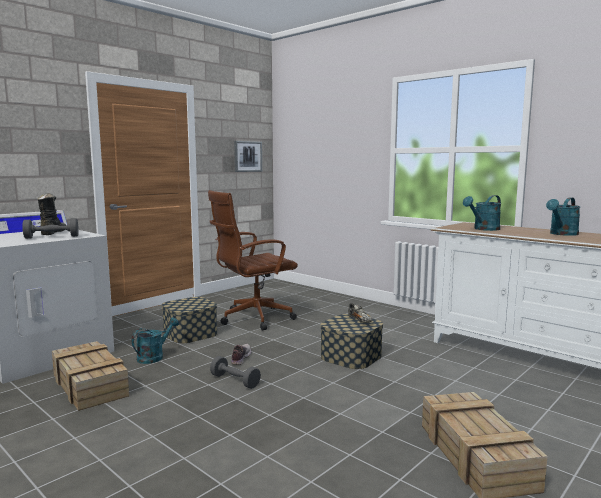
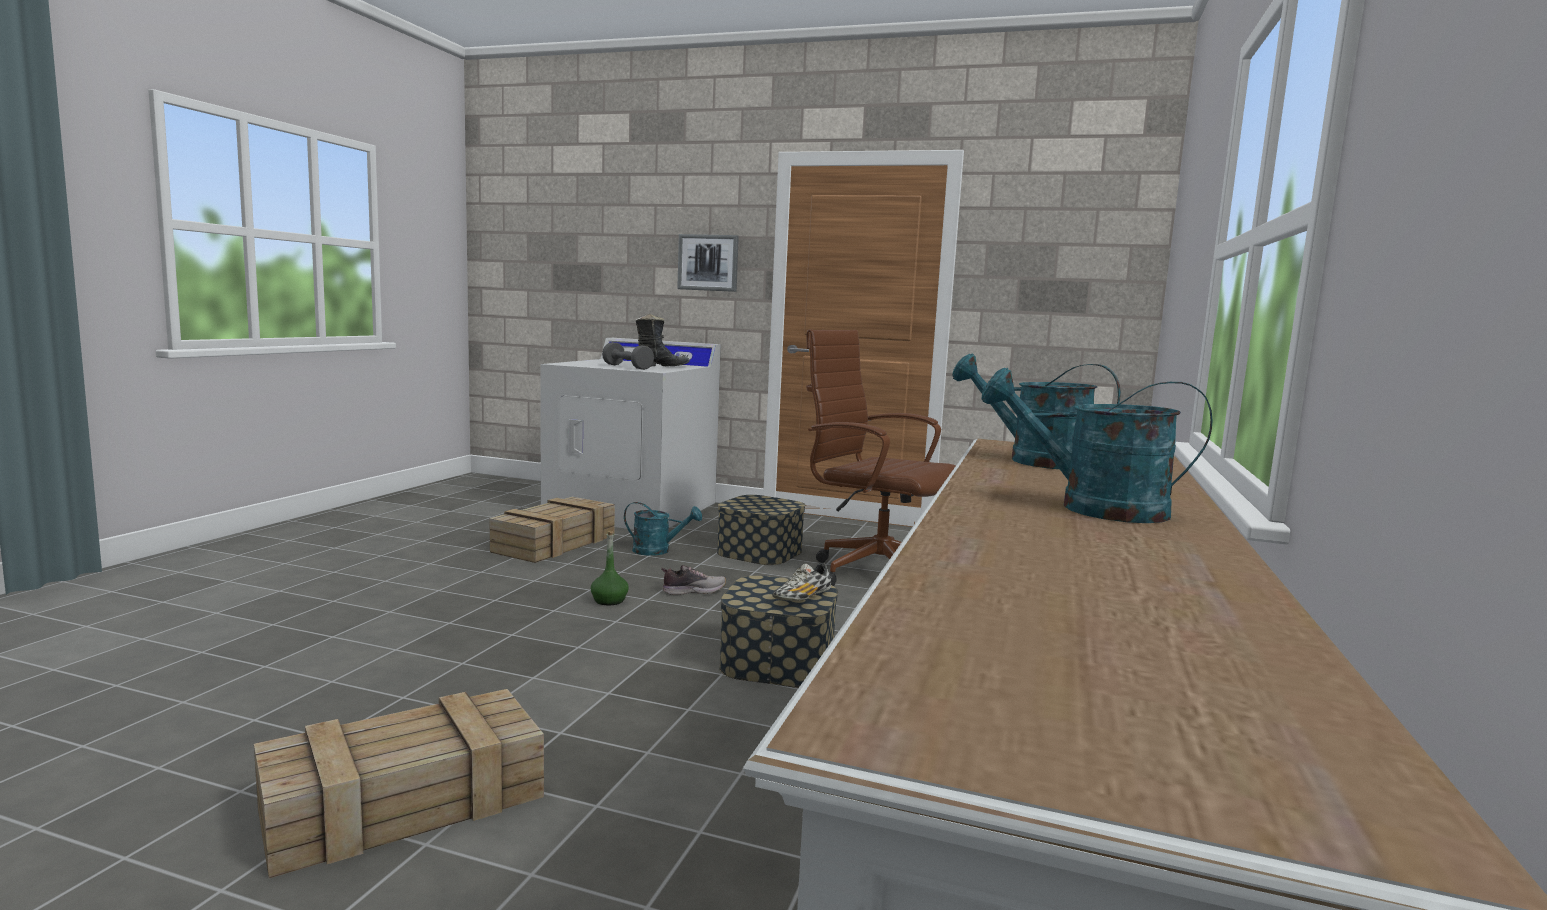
camera: 65 degrees right, 0 degrees up
(235, 381) = (609, 600): grey dumbbell -> green bottle
(247, 156) = (1085, 281): picture -> picture (708, 262)

